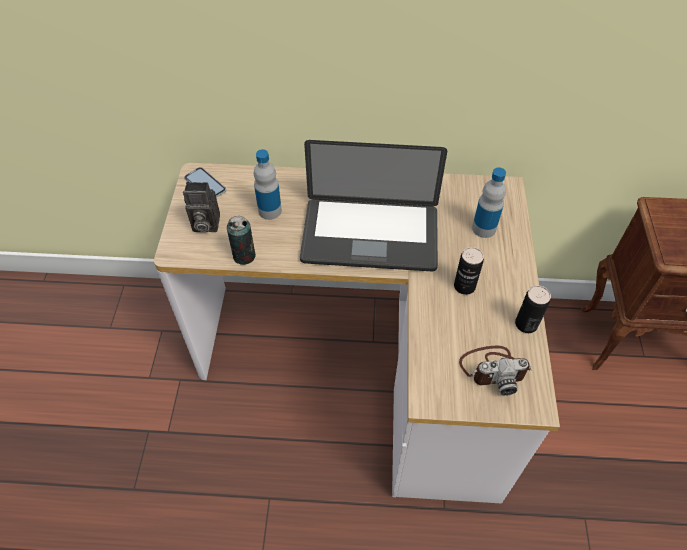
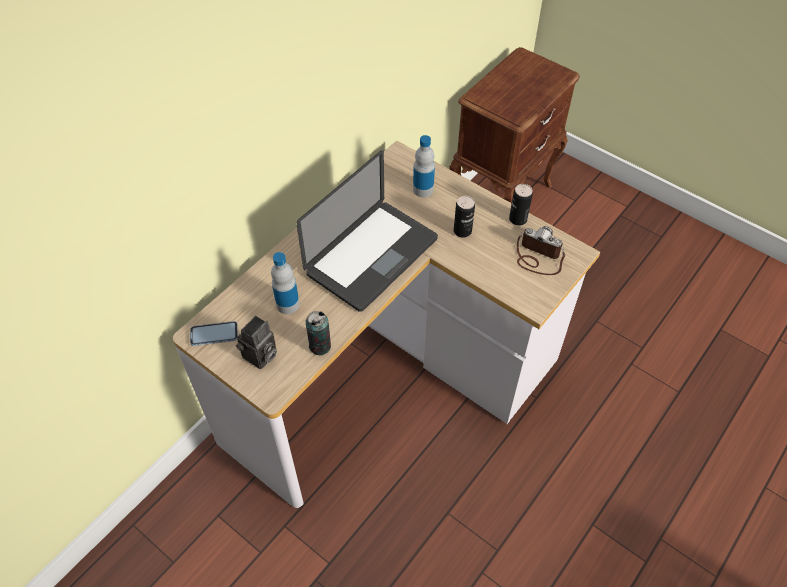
camera: 55 degrees left, 0 degrees up
(493, 369) = (538, 257): camera -> camera turned 90 degrees counterclockwise

